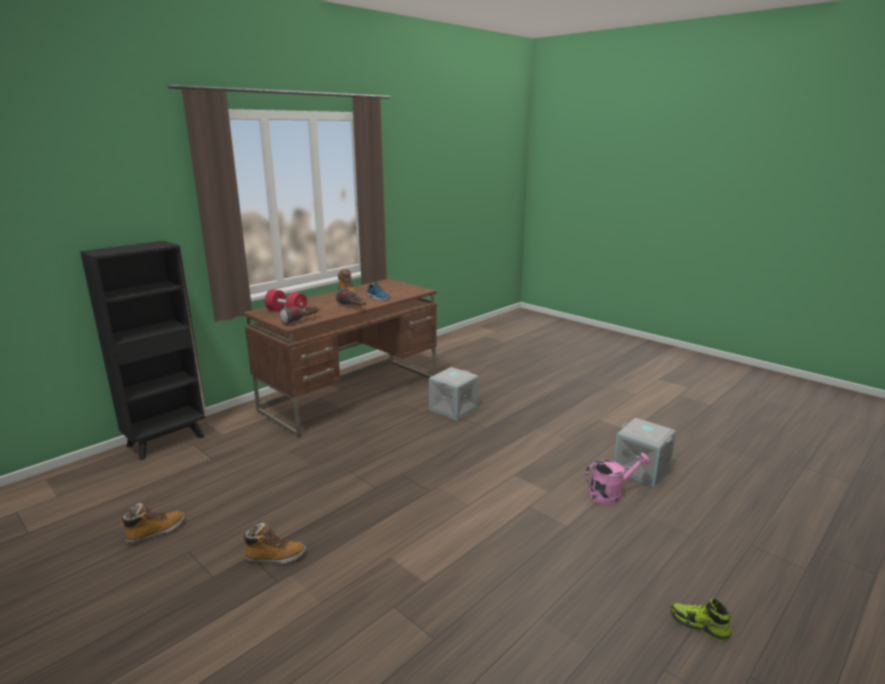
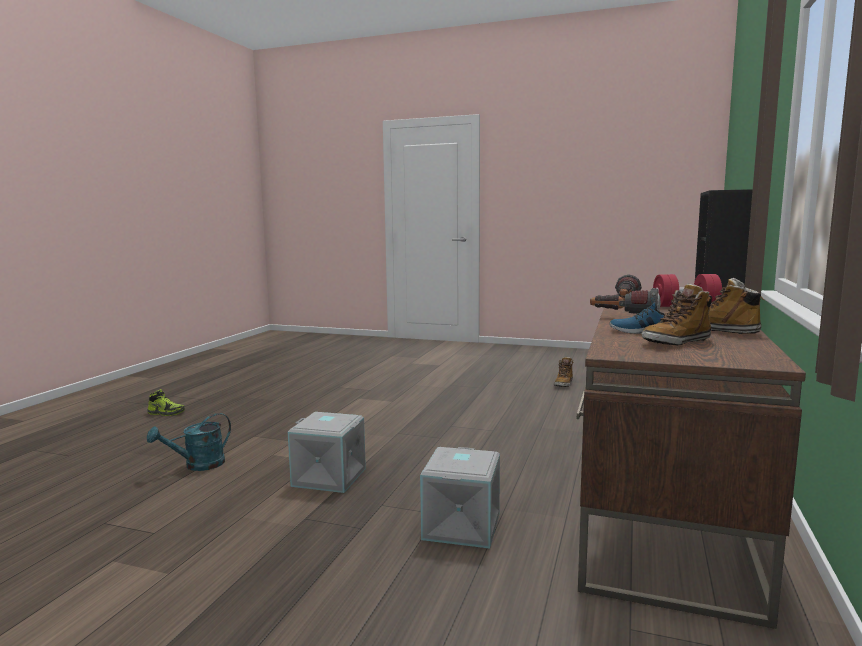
camera: 155 degrees right, 10 degrees down
(275, 557) = (468, 389): boot -> boot (676, 342)
(610, 494) = (198, 465): pink watering can -> turquoise watering can
(642, 469) = (137, 499): grey storage box -> grey storage box (328, 478)

